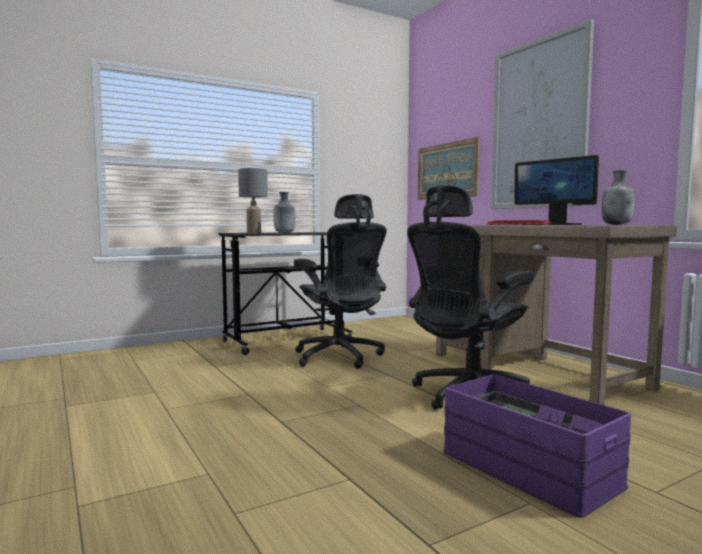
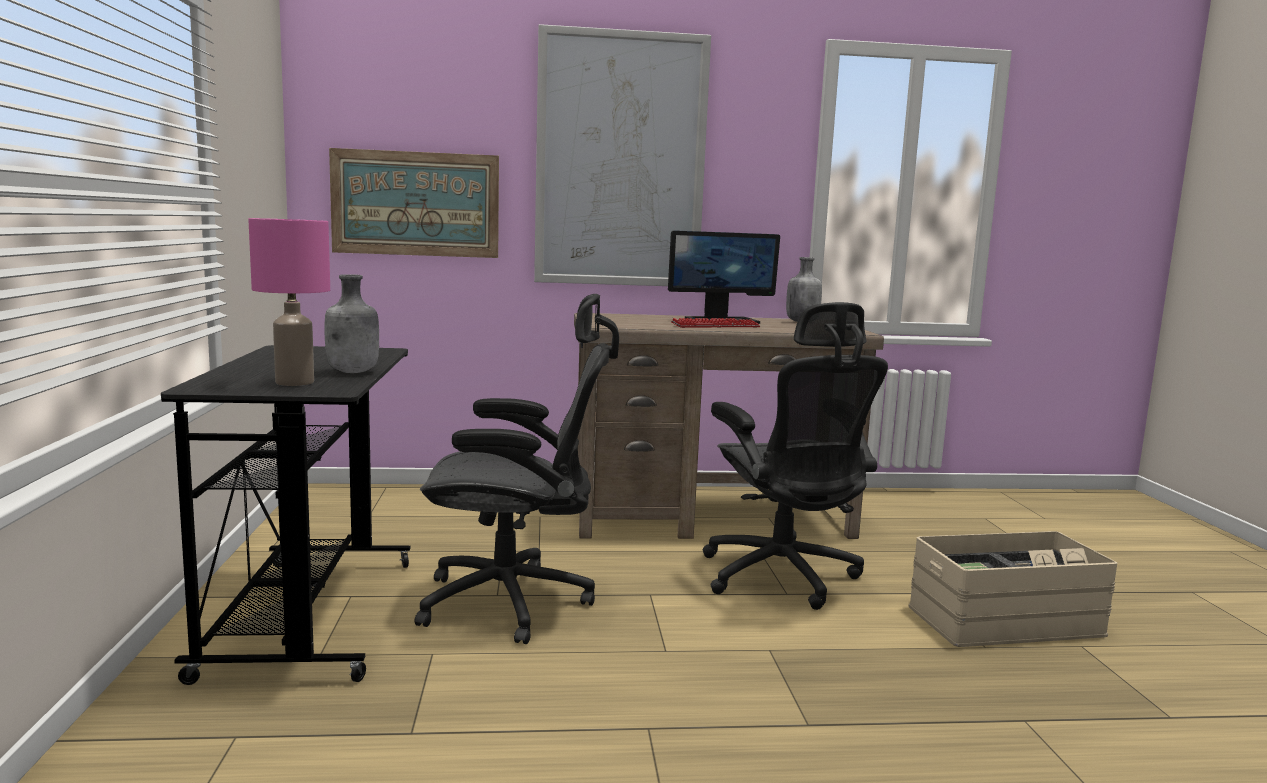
camera: 65 degrees left, 5 degrees up
(253, 233) = (293, 383): grey table lamp -> pink table lamp
(530, 468) = (1004, 619): purple storage box -> beige storage box

